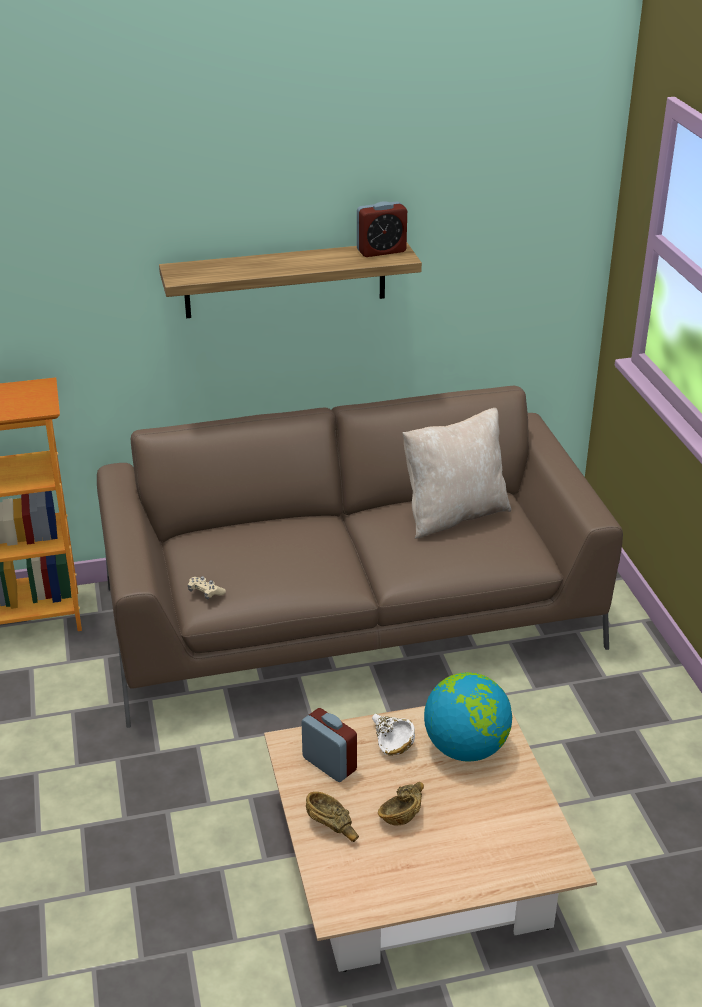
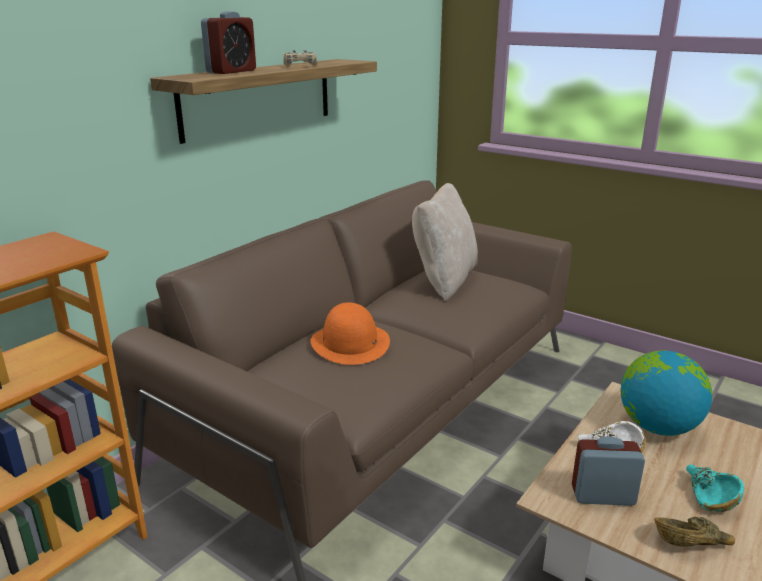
camera: 40 degrees left, 10 degrees down
(205, 592) = (343, 402): beige game controller -> beige game controller (300, 66)
(273, 544) = (350, 343): none -> orange hat
(381, 251) = (333, 61): alarm clock -> alarm clock (231, 71)
(403, 810) = (706, 496): brown bowl -> turquoise bowl

